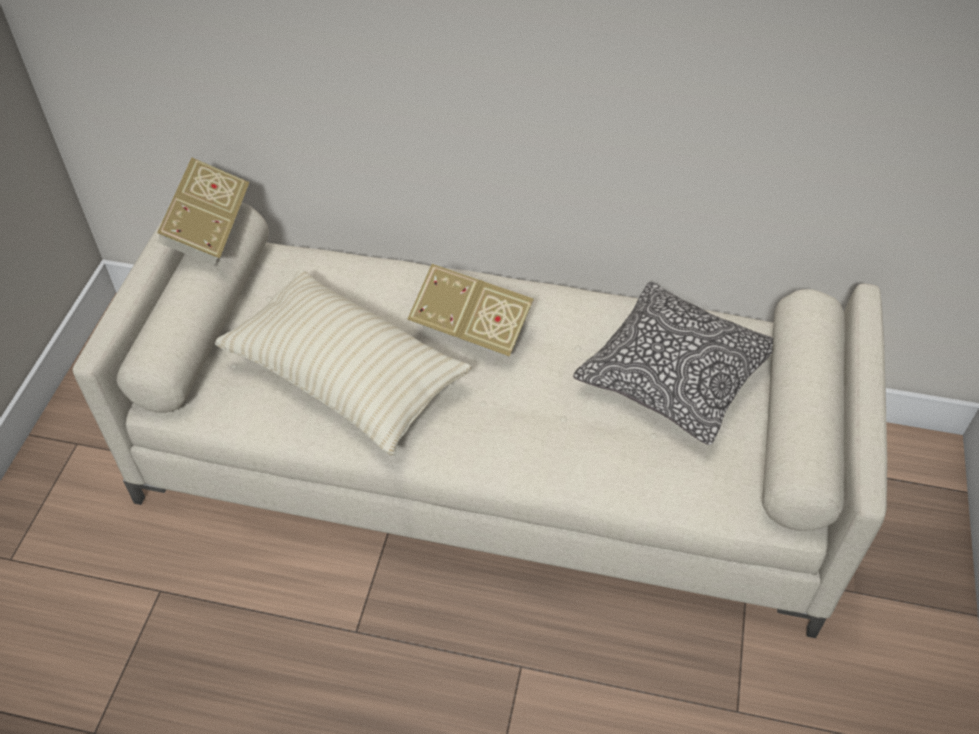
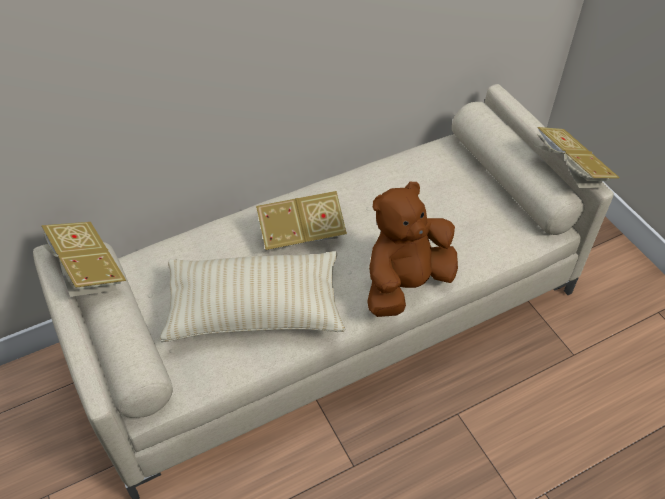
camera: 40 degrees left, 0 degrees up
(528, 457) = (406, 284): none -> brown plush toy
(673, 375) = (432, 192): pillow -> none
(849, 450) = (569, 171): none -> book

